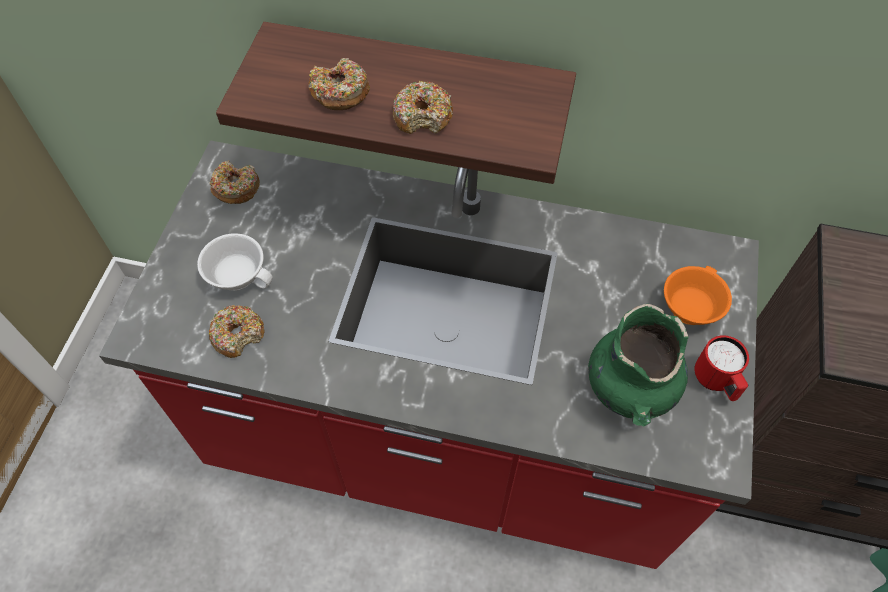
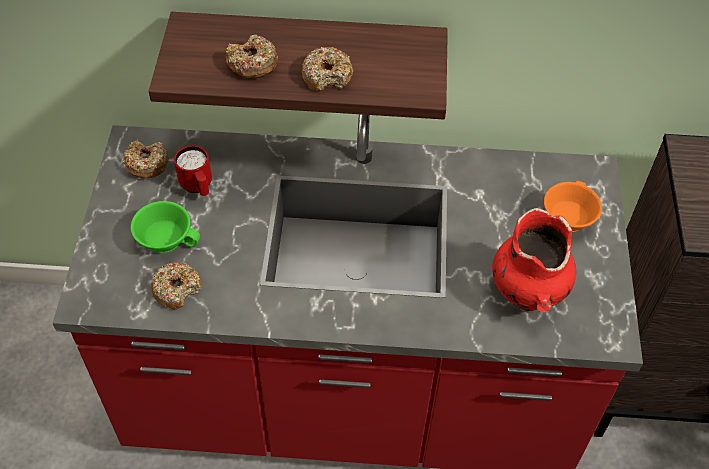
camera: 10 degrees left, 5 degrees down
(240, 274) = (167, 237): white cup -> green cup
(627, 394) = (527, 295): green vase -> red vase
(716, 382) = (599, 275): red mug -> red mug (198, 187)

